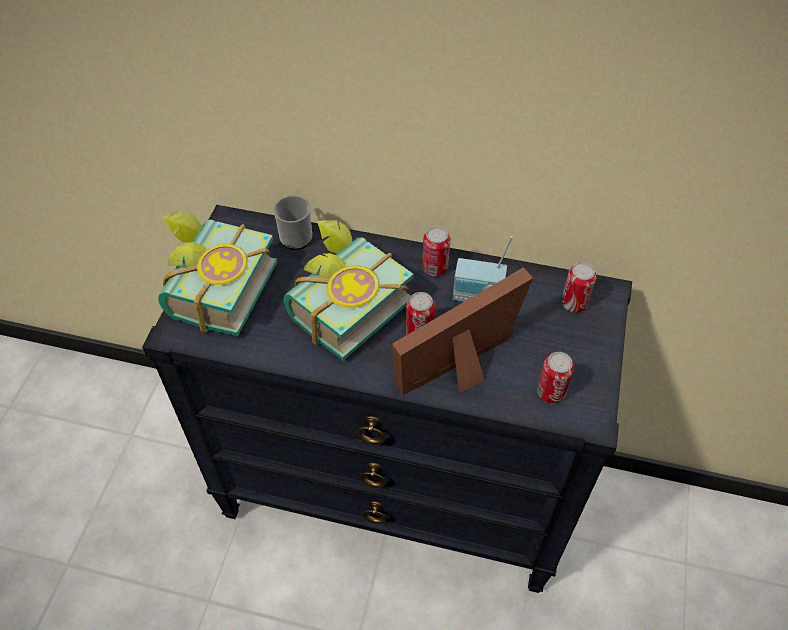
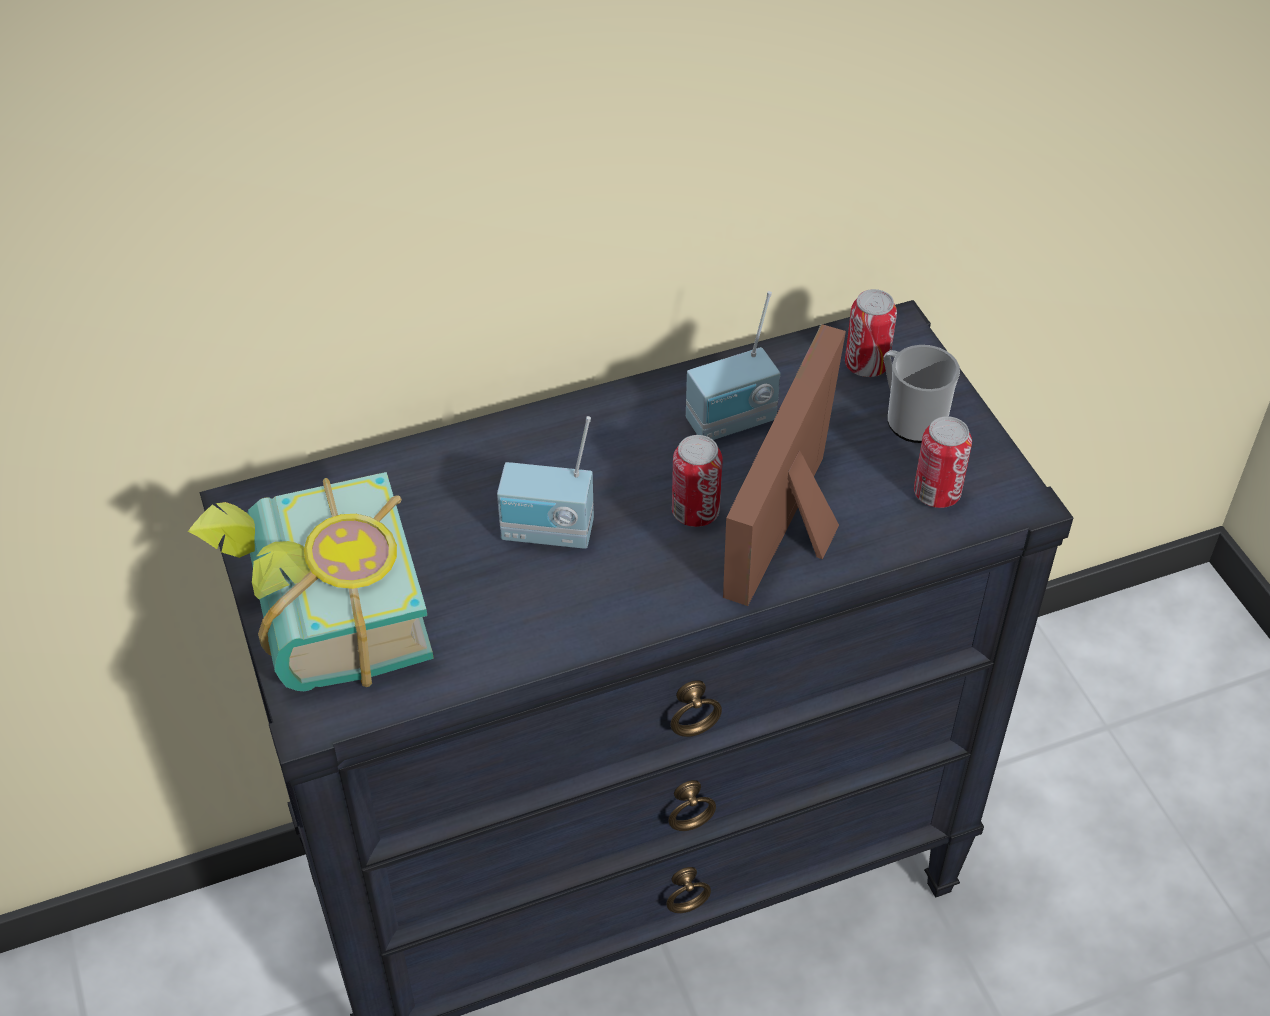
camera: 35 degrees left, 5 degrees down
(295, 234) = (379, 472): mug -> mug (910, 418)
(342, 305) = (547, 534): book -> radio
(435, 268) = (636, 413): can -> none

